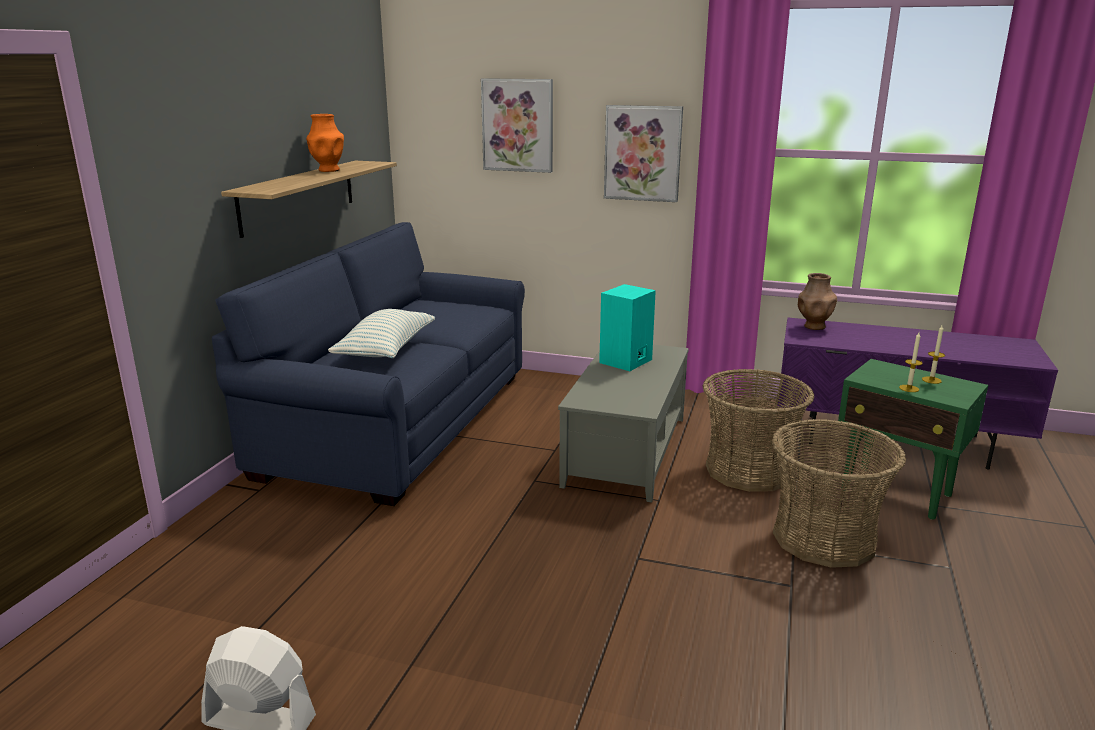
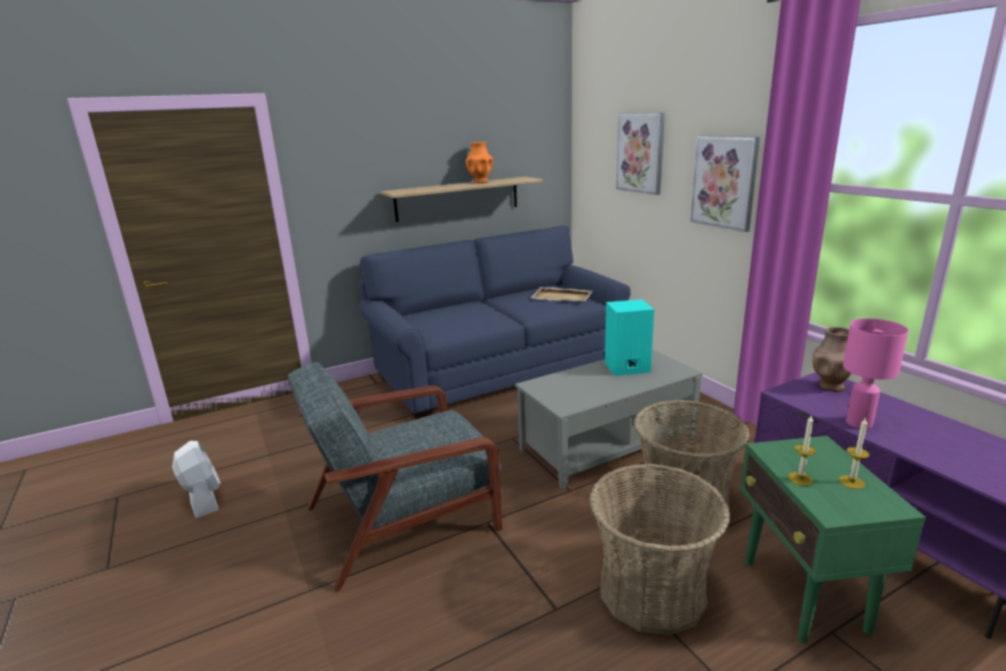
camera: 45 degrees right, 0 degrees up
(386, 350) = (470, 313): pillow -> none
(455, 310) = (562, 297): none -> beige tray
(557, 594) = (406, 516): none -> grey armchair
(870, 345) = (858, 423): none -> pink table lamp

